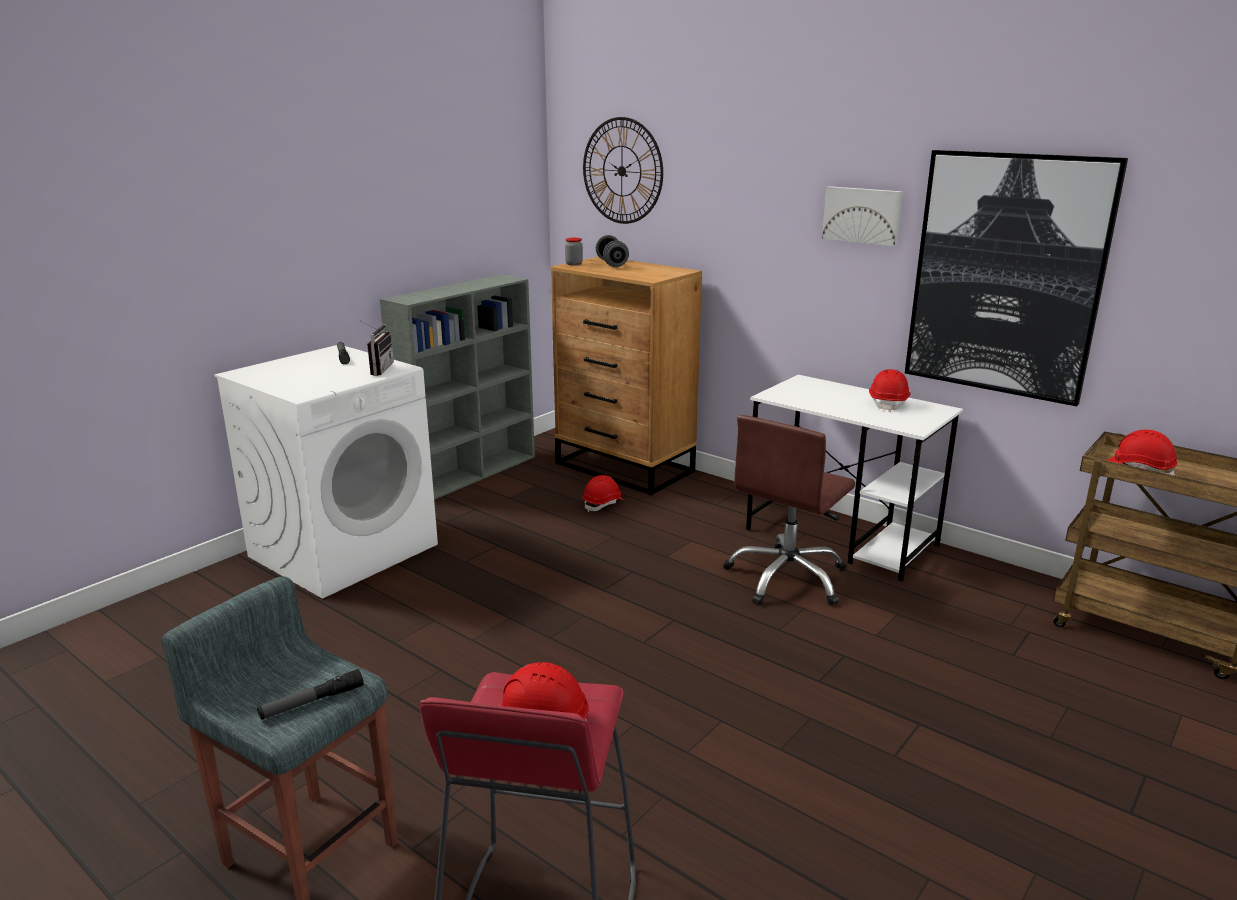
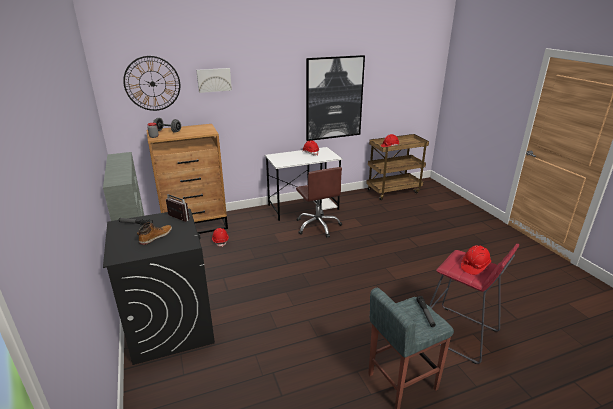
camera: 60 degrees left, 5 degrees up
(310, 374) = (155, 237): none -> boot
(344, 550) = (170, 325): white washing machine -> black washing machine
(863, 215) = (282, 86): picture -> picture (214, 80)

